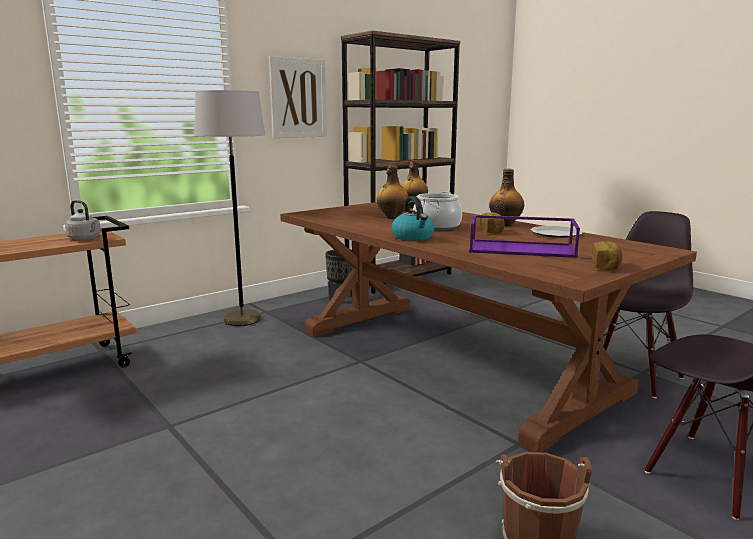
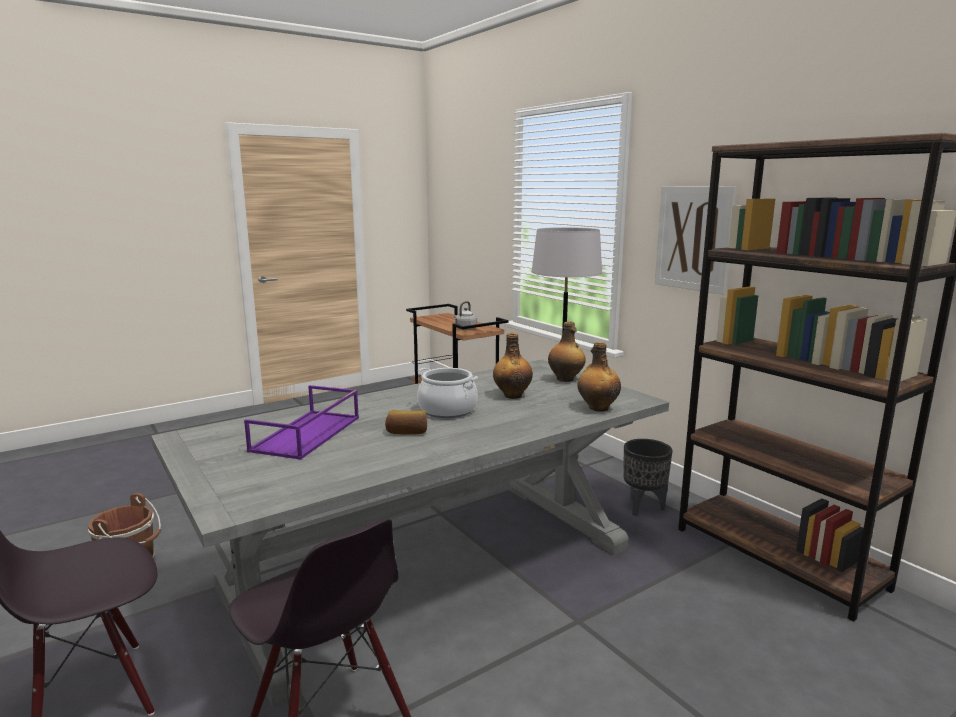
camera: 95 degrees right, 0 degrees up
(413, 237) = (392, 398): kettle -> none
(451, 359) = (432, 568): brown dining table -> grey dining table
(505, 224) = (449, 444): bottle -> bottle (565, 379)
(557, 234) = (371, 464): plate -> none
(606, 266) = (201, 458): bread -> none

